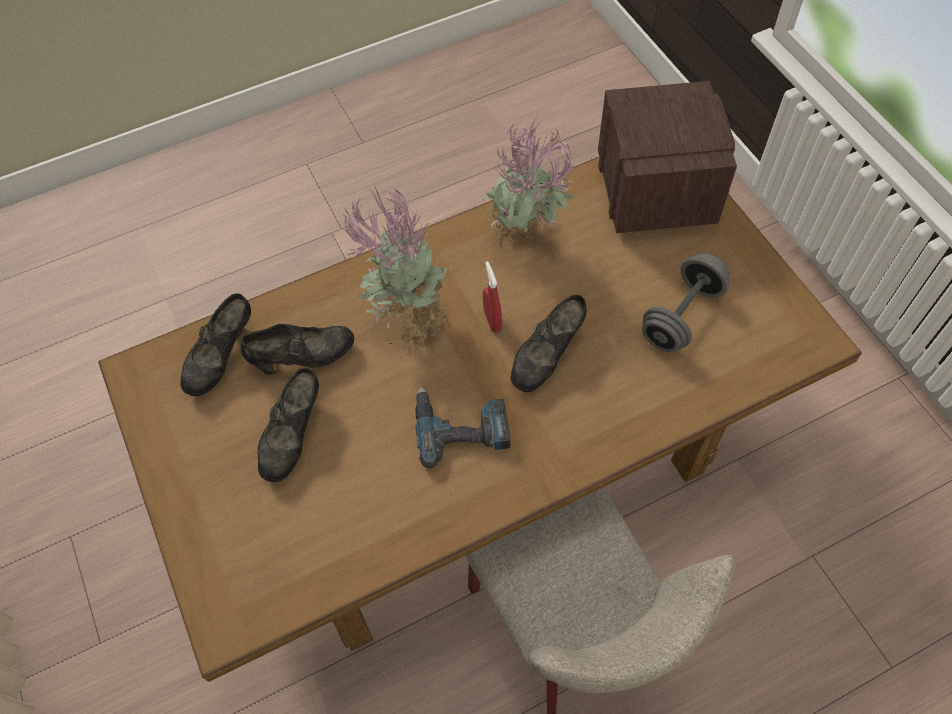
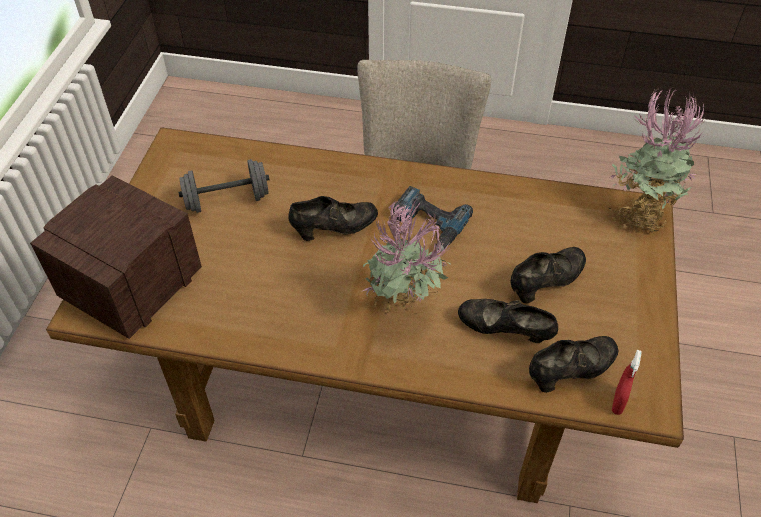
camera: 145 degrees left, 10 degrees down
(492, 320) = (346, 272): red spray bottle -> red spray bottle (618, 402)
(527, 239) = (261, 312): potted plant -> potted plant (638, 214)

